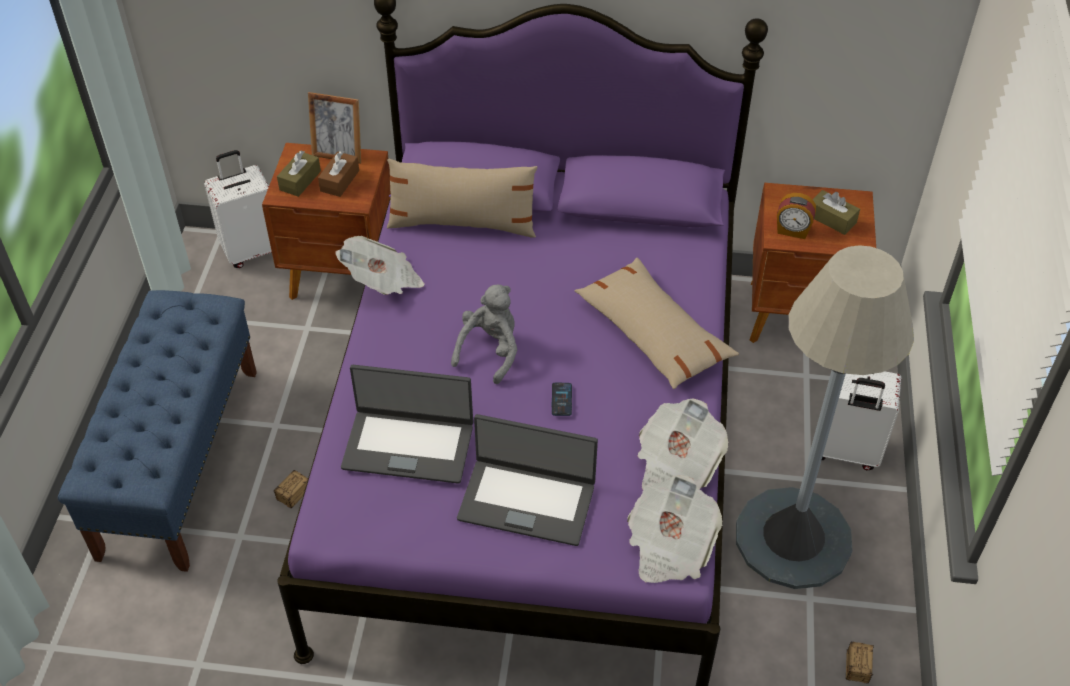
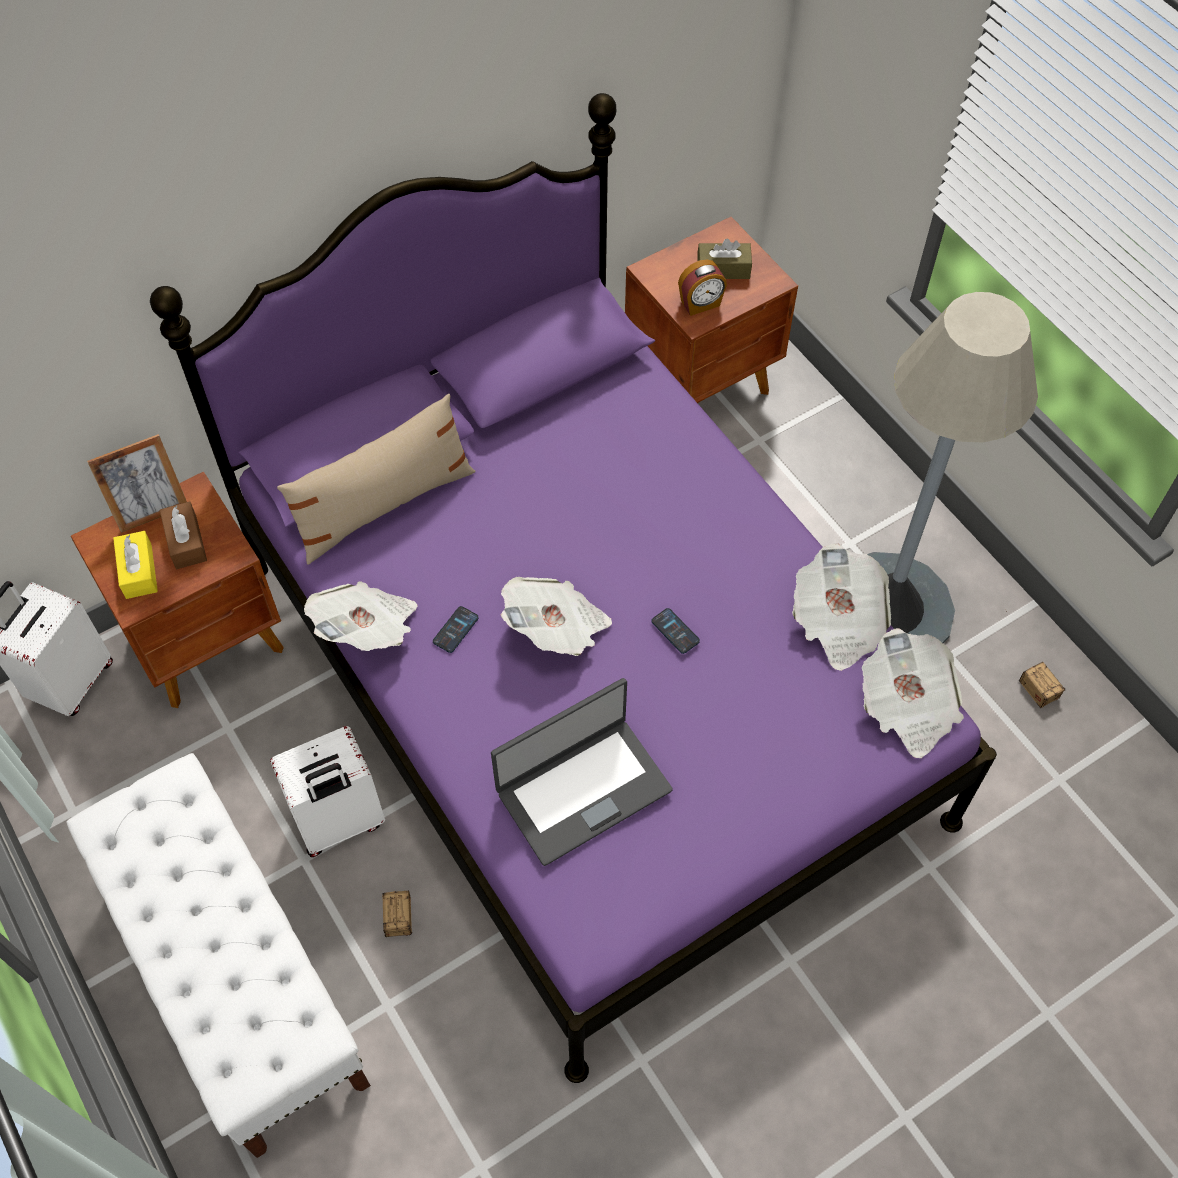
camera: 40 degrees left, 10 degrees up
(180, 460) = (237, 976): blue bench -> white bench
(300, 180) = (138, 571): brown tissue box -> yellow tissue box
(431, 313) = (455, 630): none -> phone
(490, 351) = (557, 629): grey plush toy -> newspaper
(527, 500) = (746, 759): laptop -> none
(653, 334) = (689, 501): beige pillow -> none
(846, 452) = (857, 494): white suitcase -> white suitcase (339, 823)

